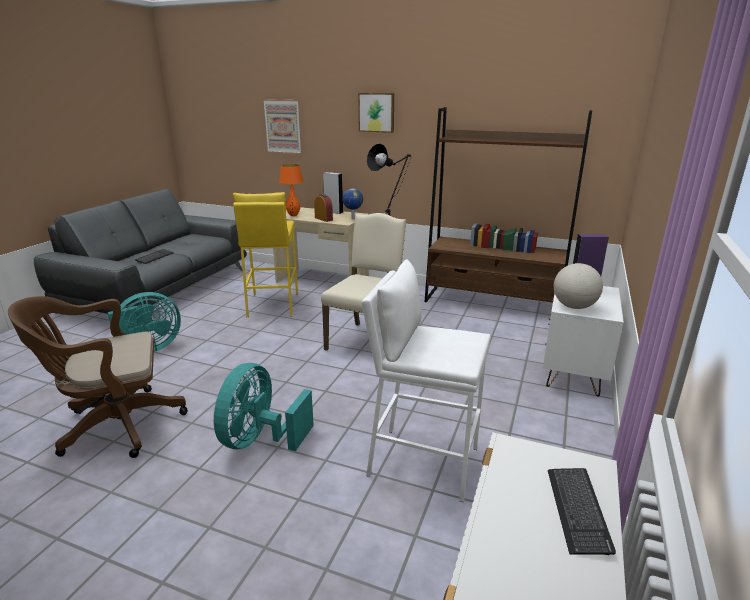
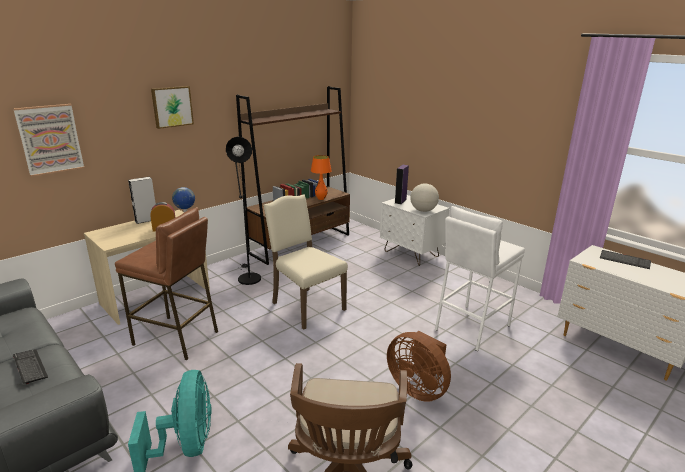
camera: 65 degrees left, 0 degrees up
(260, 440) = (418, 388): turquoise fan -> brown fan
(272, 305) = (176, 338): yellow stool -> brown stool
(293, 215) = (123, 238): orange table lamp -> orange table lamp (321, 199)

